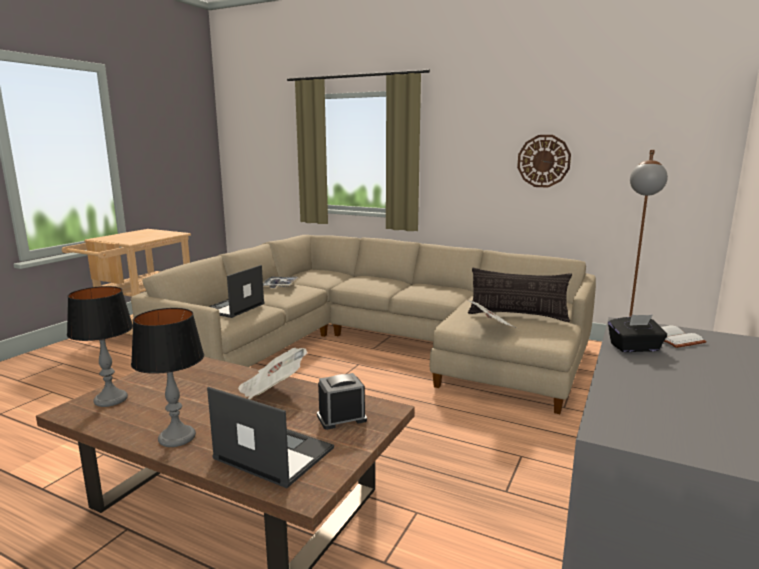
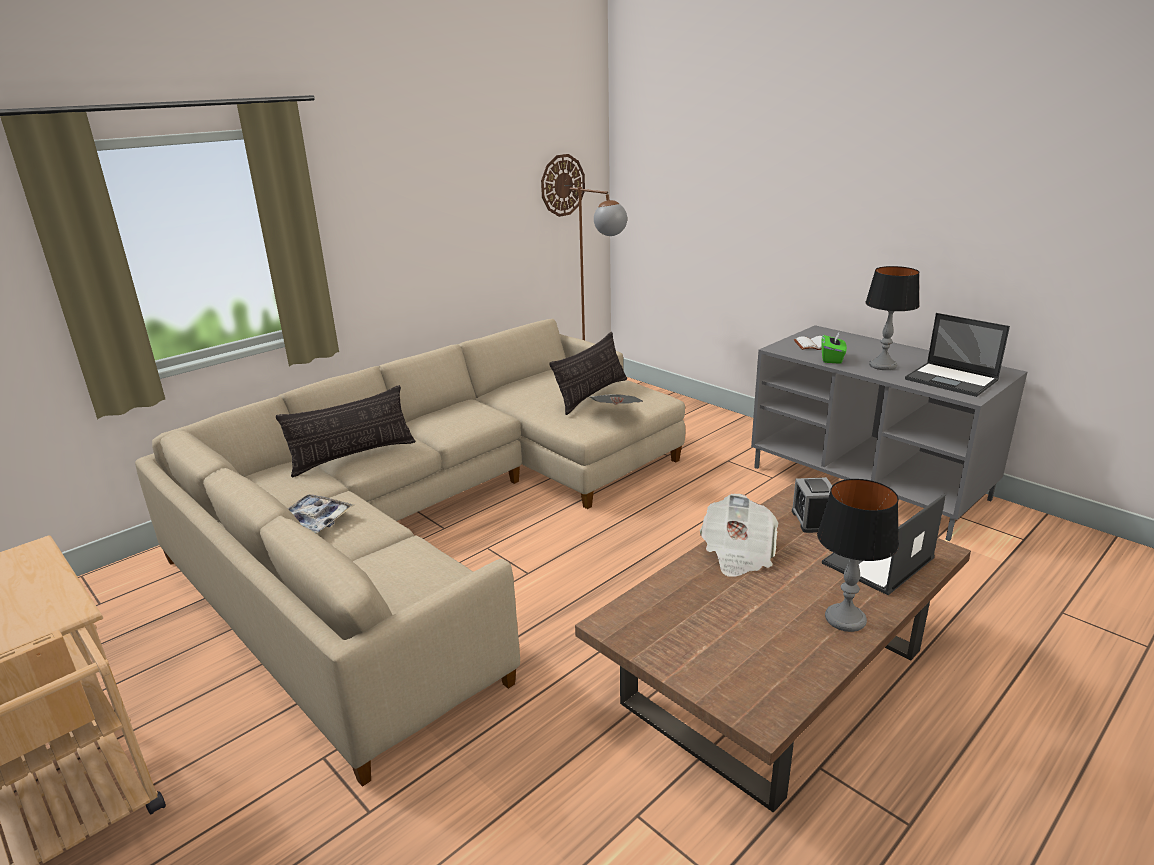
camera: 70 degrees left, 10 degrees up
(111, 399) = (735, 681): table lamp -> table lamp (882, 365)
(232, 308) = (398, 573): laptop -> laptop (952, 380)
(357, 280) = (353, 456): none -> pillow
(543, 161) = (465, 214): wall clock -> wall clock (562, 185)
(634, 348) = (832, 358): black tissue box -> green tissue box

